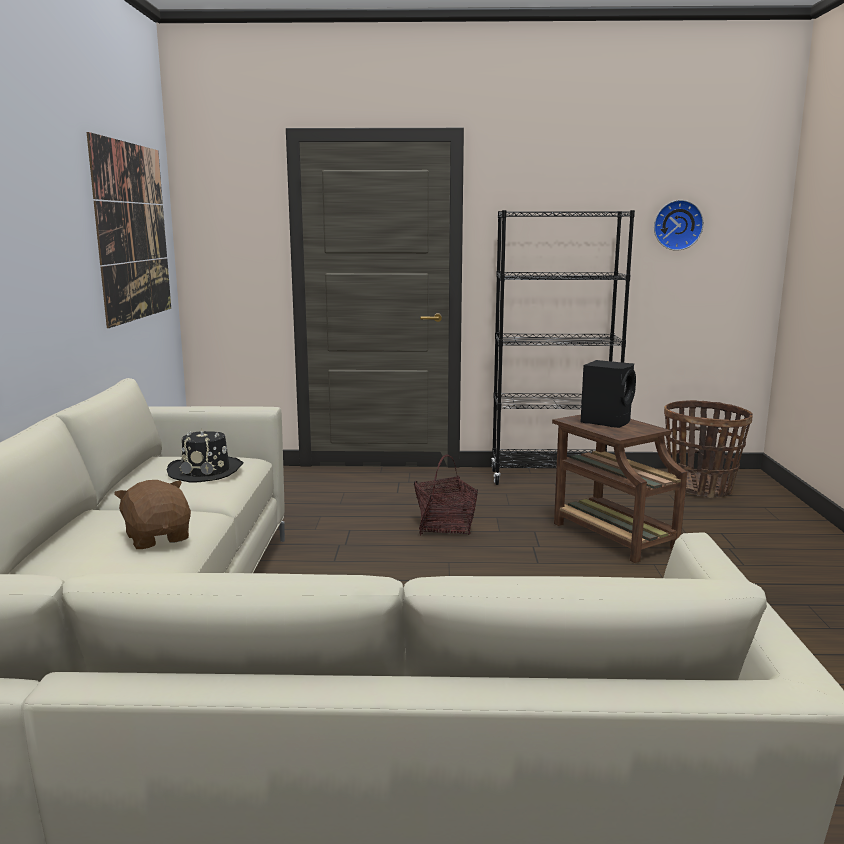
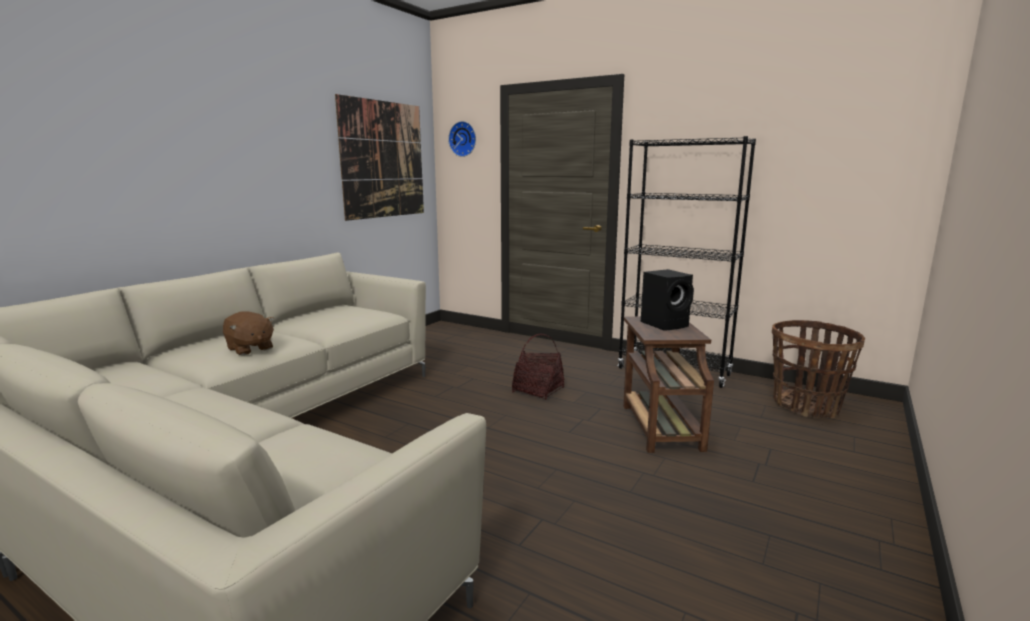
camera: 30 degrees right, 0 degrees up
(158, 538) = (249, 349): brown plush toy -> brown plush toy turned 135 degrees clockwise
(206, 471) = (349, 317): black hat -> none
(677, 225) = (817, 151): wall clock -> wall clock (463, 139)

